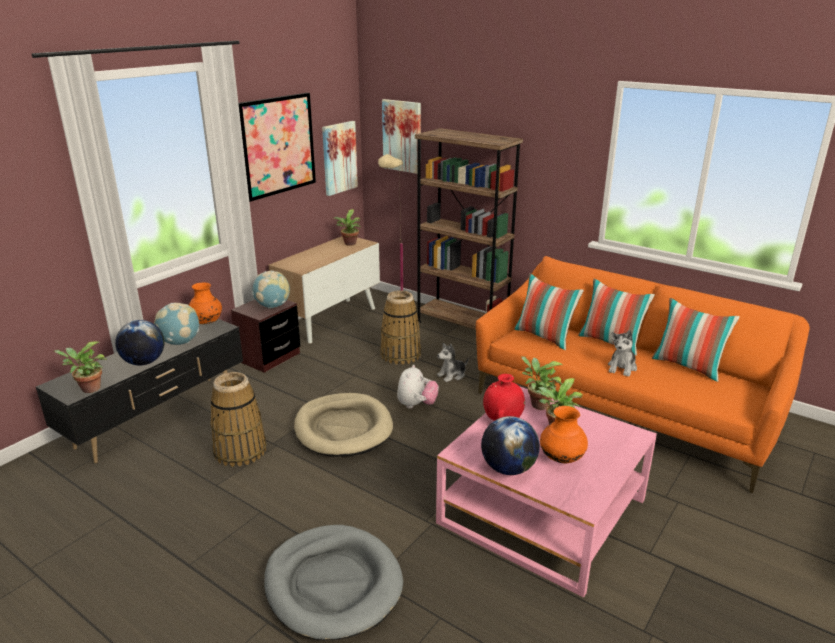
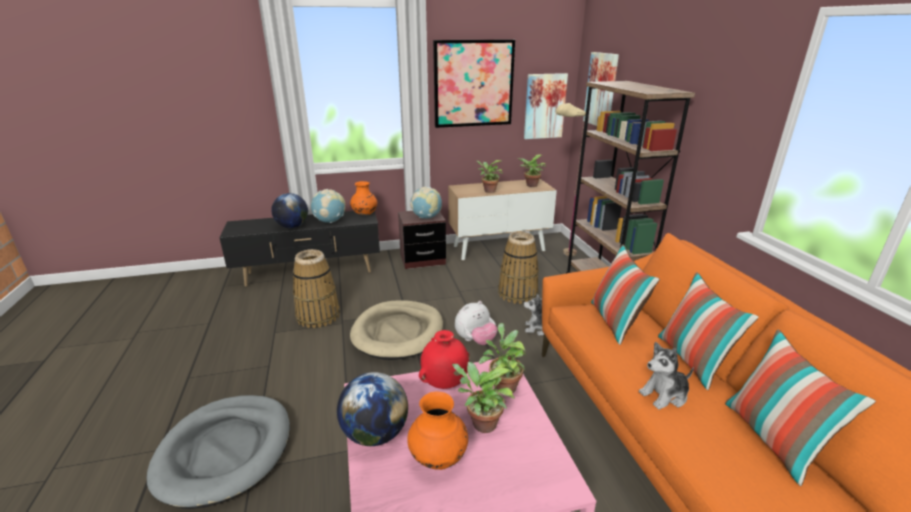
camera: 40 degrees right, 0 degrees up
(88, 389) = (242, 232): potted plant -> potted plant (488, 191)

